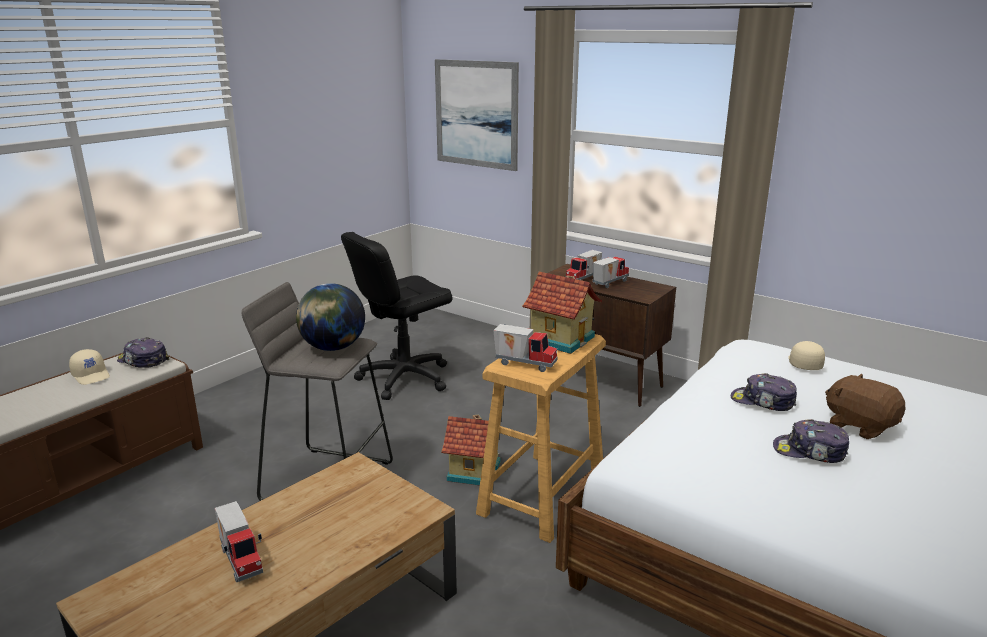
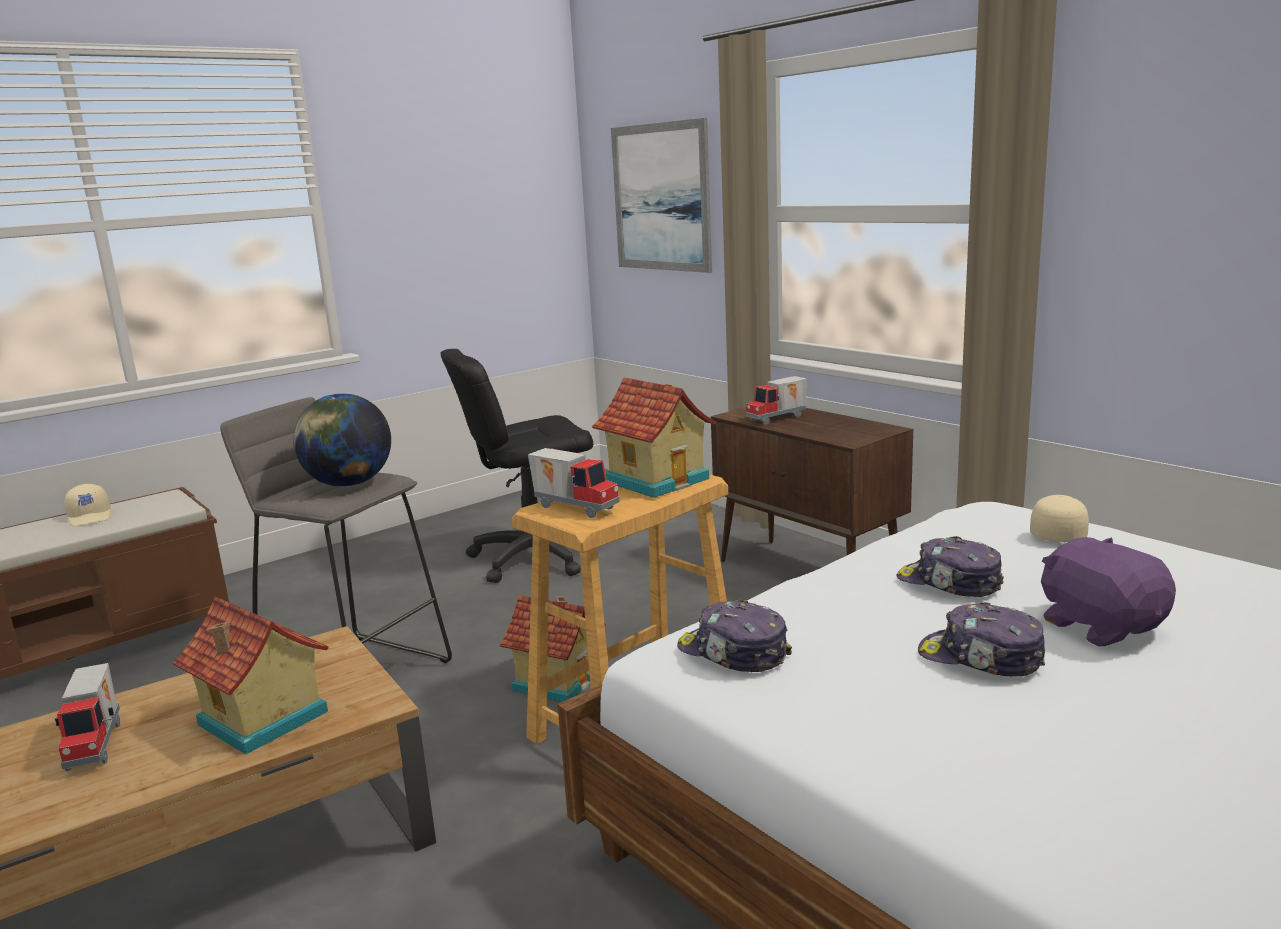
camera: 15 degrees right, 5 degrees down
(143, 361) = (160, 504): cap -> cap (733, 653)
(350, 529) = (260, 720): none -> toy house
(609, 283) = (812, 423): toy truck -> none
(860, 425) = (1100, 626): brown plush toy -> purple plush toy

